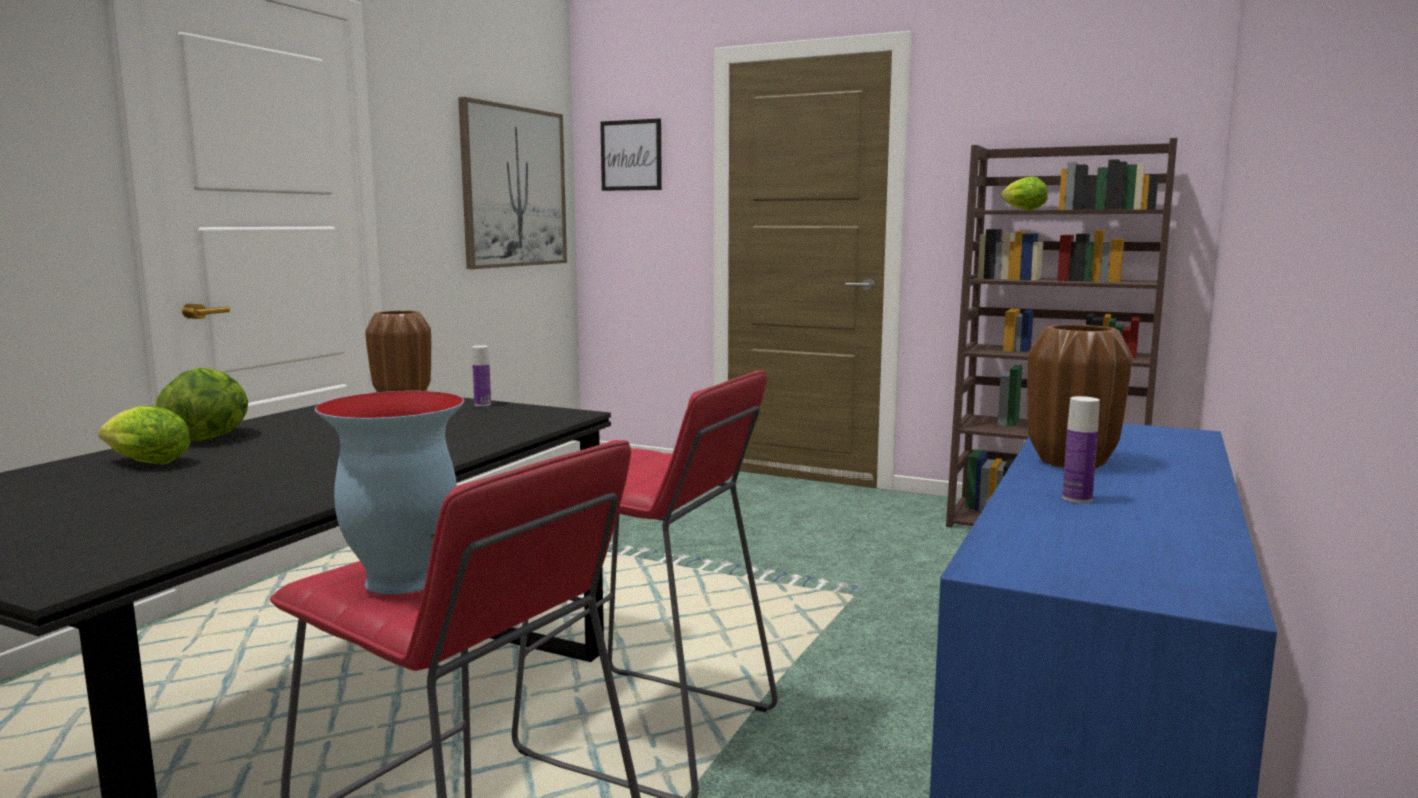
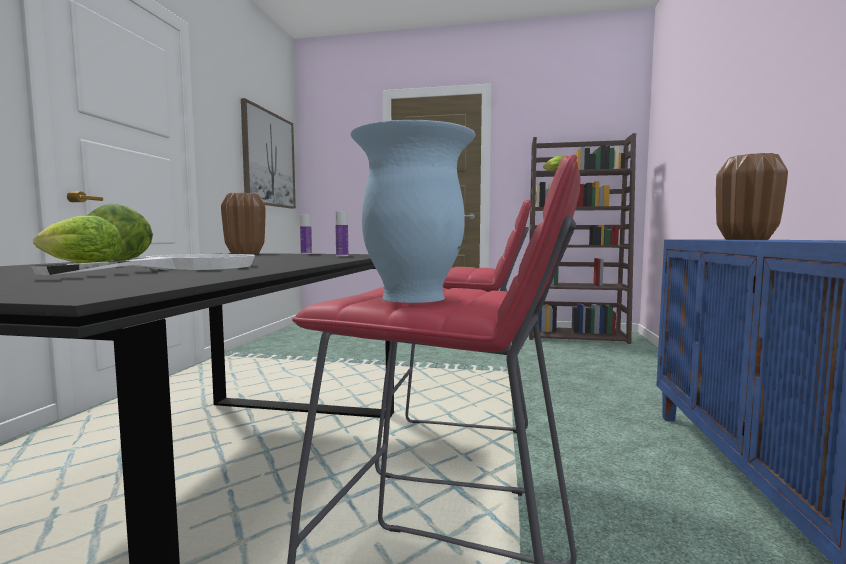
camera: 15 degrees left, 5 degrees down
(237, 486) = (186, 268): none -> white frying pan
(631, 155) = (333, 148): picture -> none
(1077, 499) = (808, 240): bottle -> bottle (342, 256)

